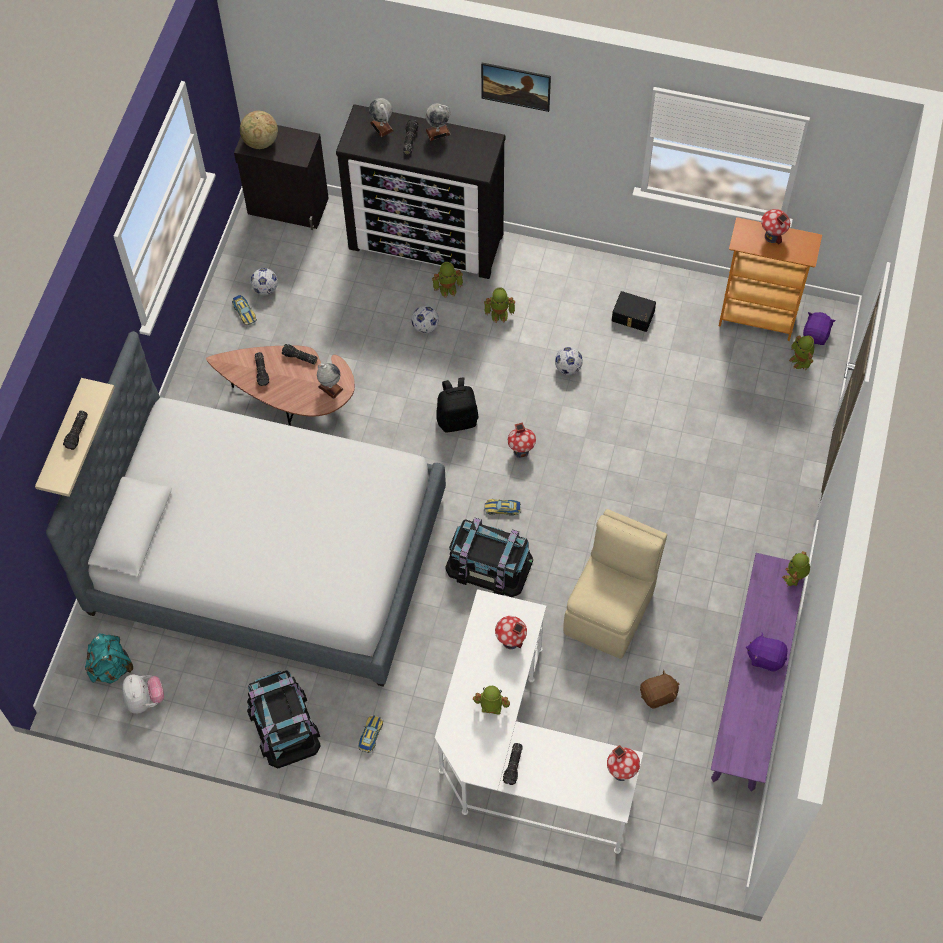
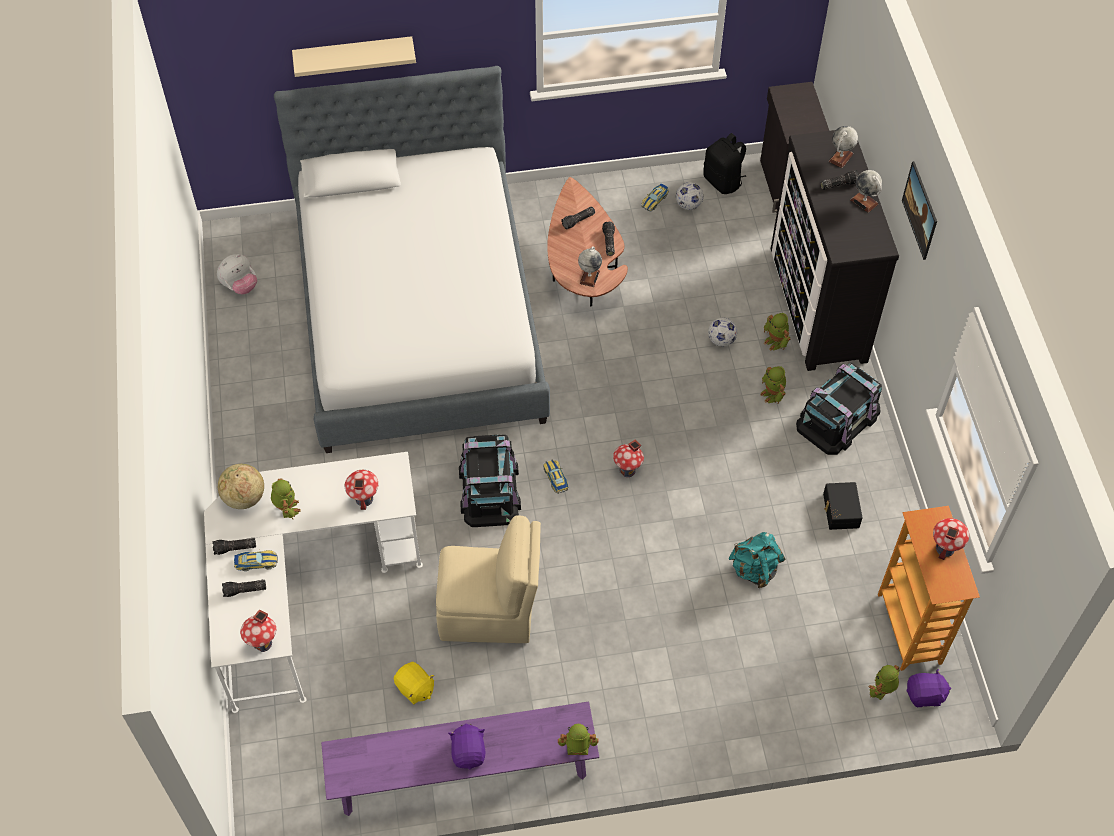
camera: 65 degrees right, 5 degrees down
(78, 433) = (356, 55): flashlight -> flashlight (244, 591)
(111, 667) = (260, 251): turquoise backpack -> turquoise backpack (754, 569)
(260, 142) = (792, 100): globe -> globe (244, 498)
(283, 724) = (257, 392): black storage box -> black storage box (837, 418)
(370, 735) = (273, 462): toy car -> toy car (256, 562)
(457, 419) = (634, 404): black backpack -> black backpack (723, 181)
(568, 368) = (745, 475): football -> none
(658, 695) = (415, 688): brown plush toy -> yellow plush toy

